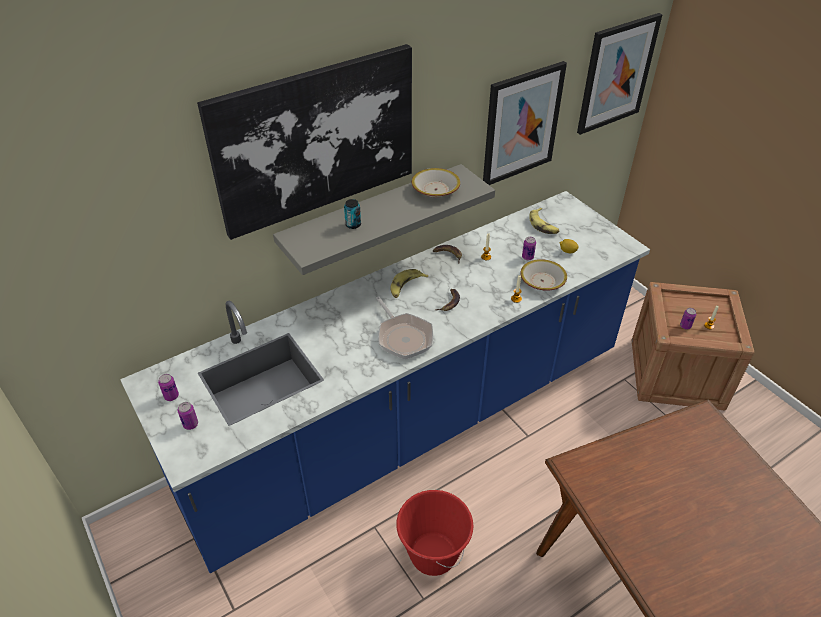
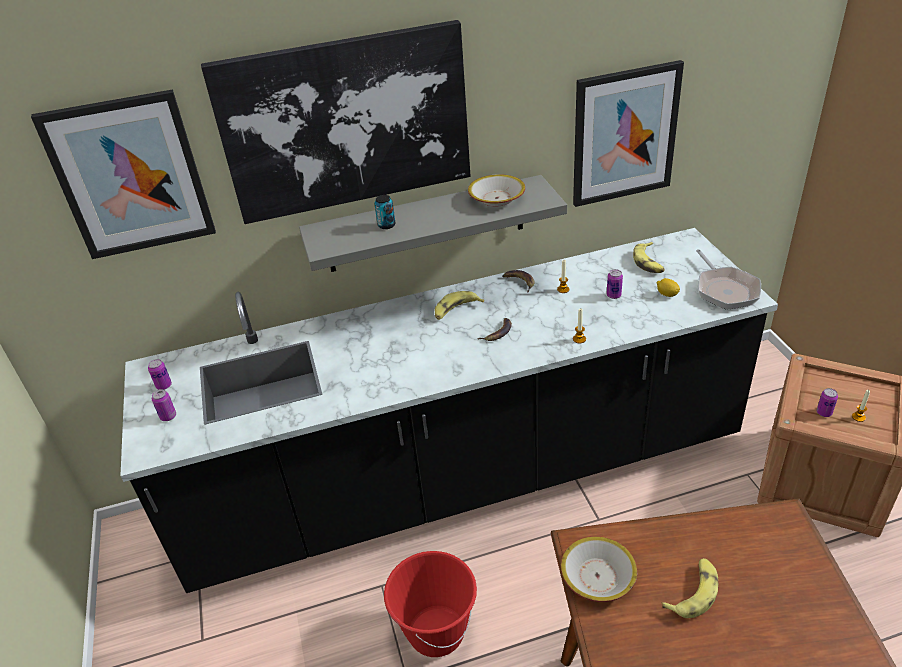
camera: 20 degrees right, 5 degrees down
(403, 337) = (428, 362): frying pan -> frying pan (725, 289)
(410, 421) = (464, 477): blue counter -> black counter
(542, 281) = (620, 323): bowl -> bowl (597, 576)
(616, 74) = (764, 84): picture -> picture (130, 176)
(664, 485) = (693, 592): none -> banana

